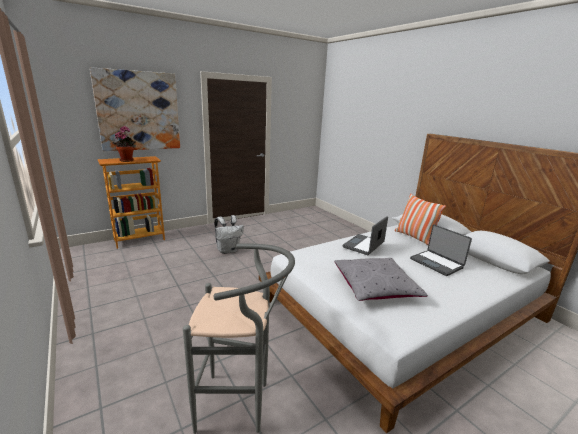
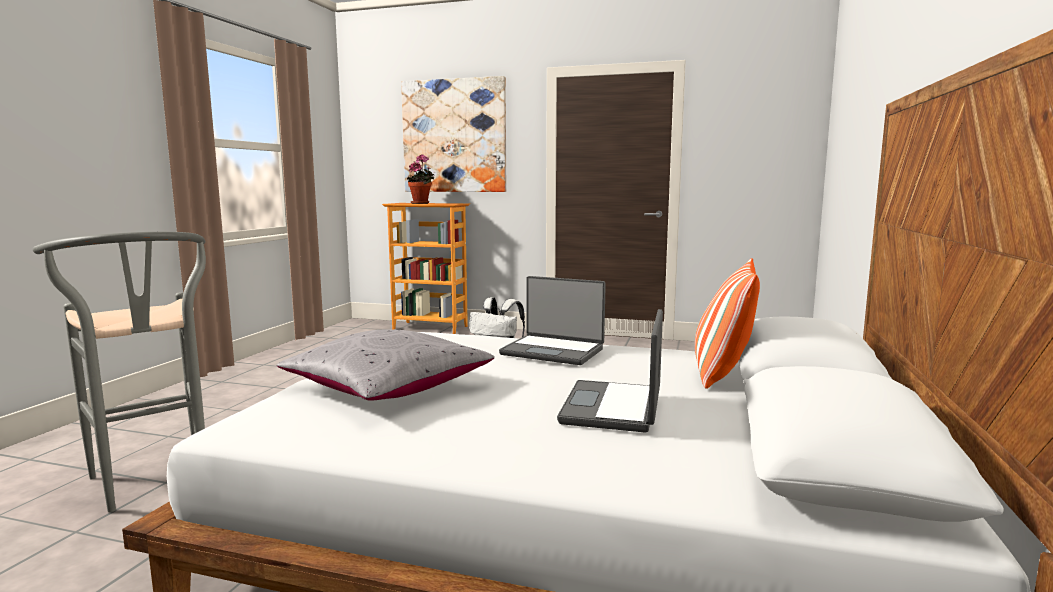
camera: 50 degrees right, 10 degrees down
(364, 245) = (553, 351): laptop -> laptop turned 150 degrees counterclockwise

